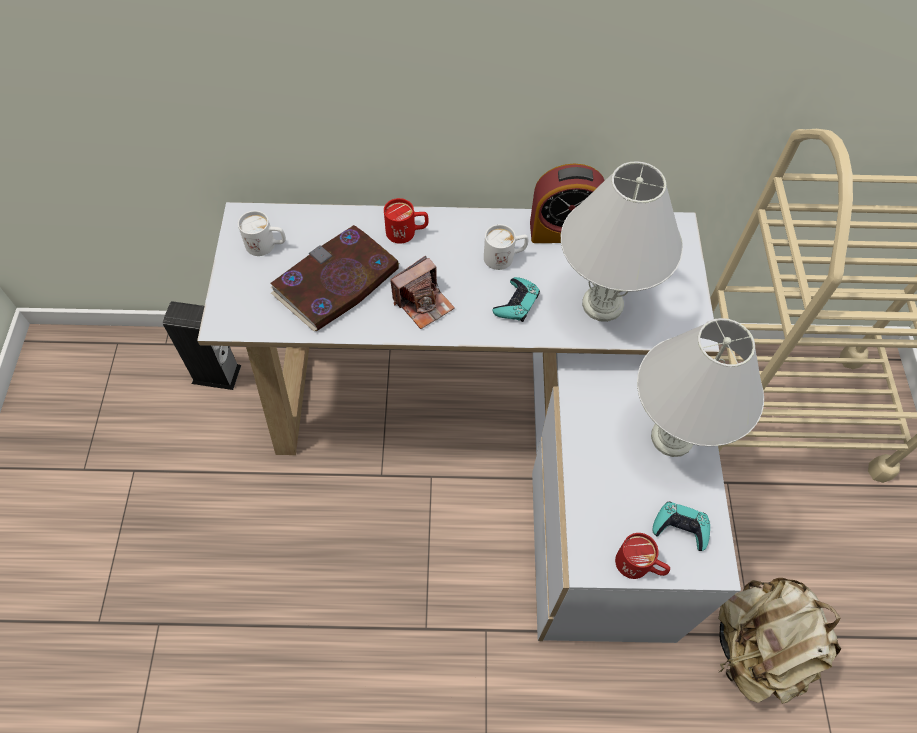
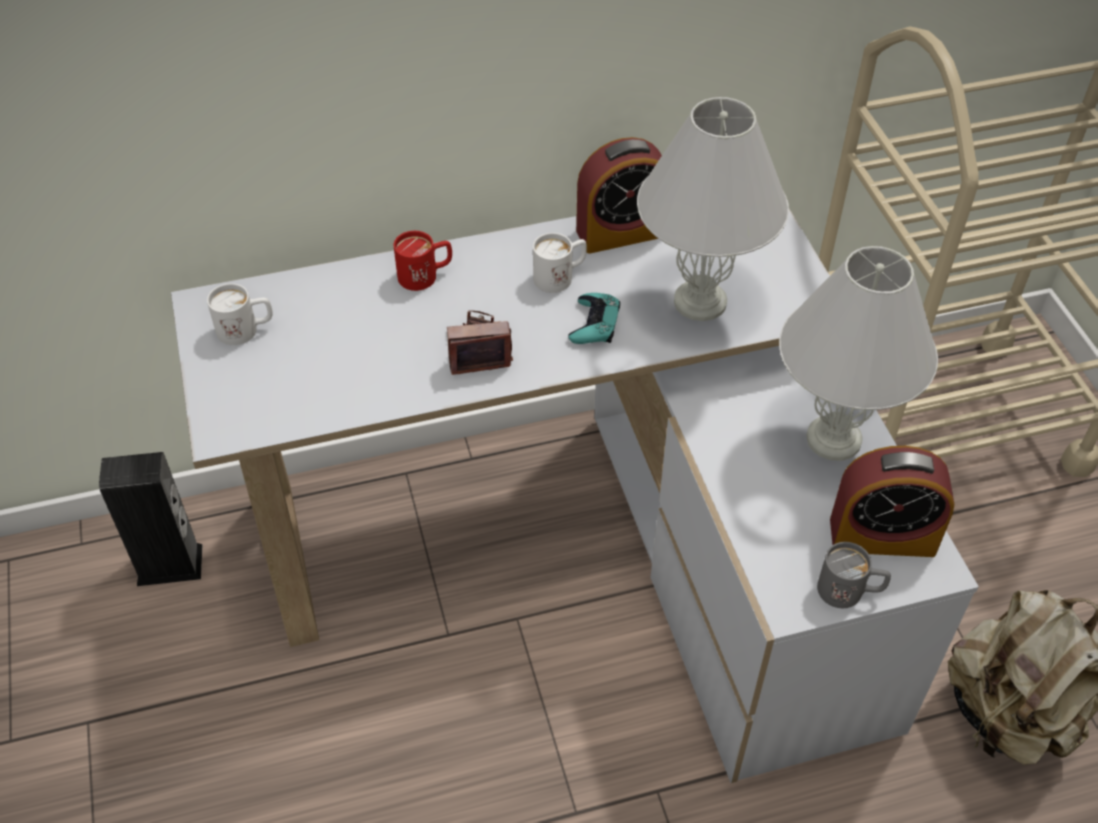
camera: 15 degrees left, 10 degrees down
(336, 281) = (355, 351): book -> none
(423, 303) = (477, 350): camera -> camera turned 135 degrees counterclockwise
(639, 566) = (850, 591): red mug -> grey mug
(680, 528) = (882, 536): turquoise game controller -> alarm clock

